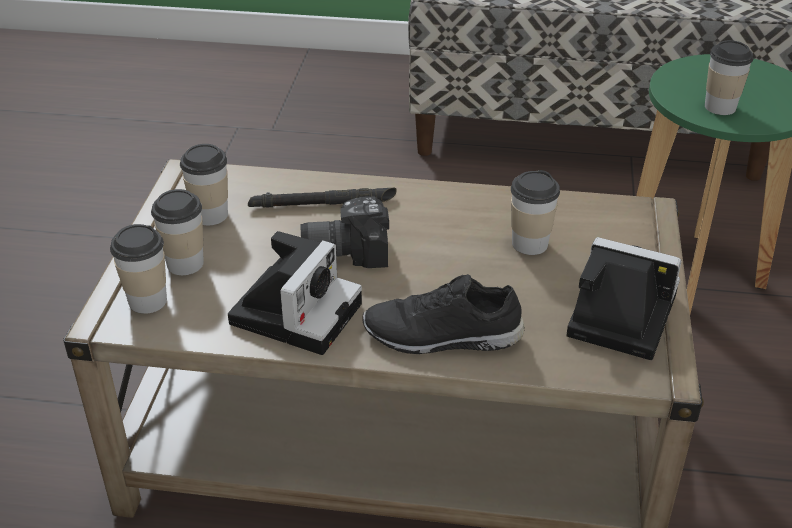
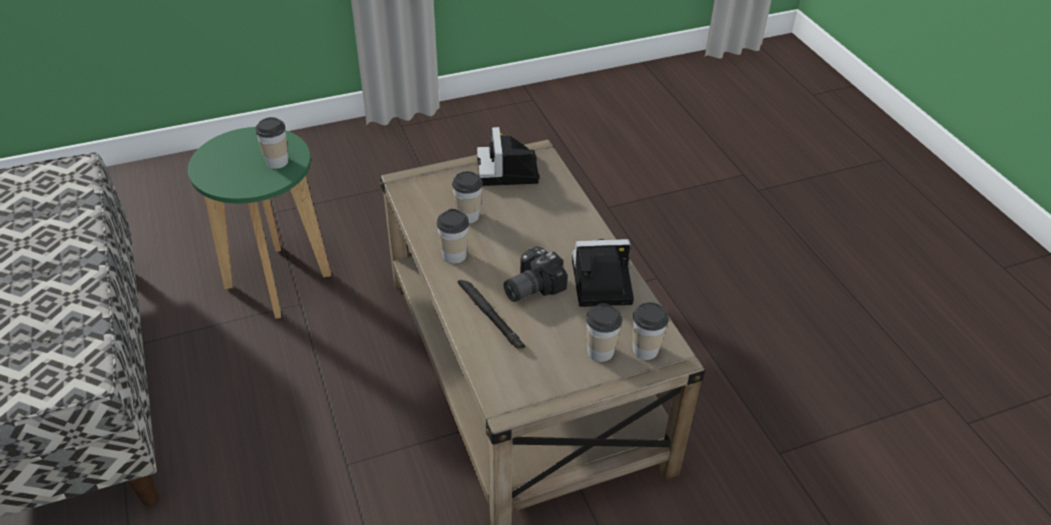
camera: 120 degrees left, 5 degrees up
(210, 215) = (543, 367): cup -> cup (454, 255)
(345, 249) = (530, 286): camera -> camera turned 90 degrees clockwise
(442, 338) = (573, 223): black shoe -> none

